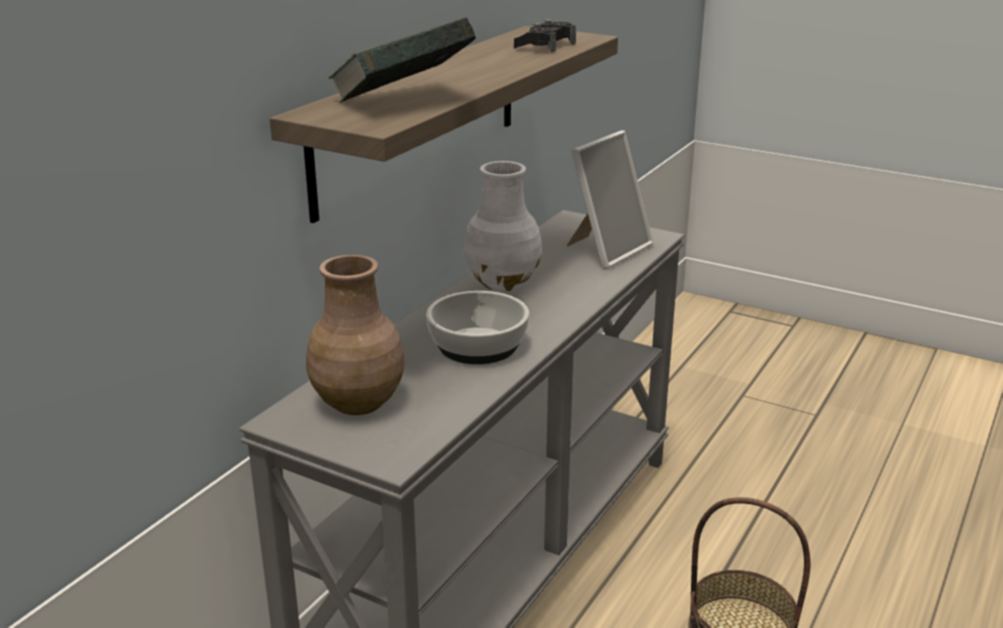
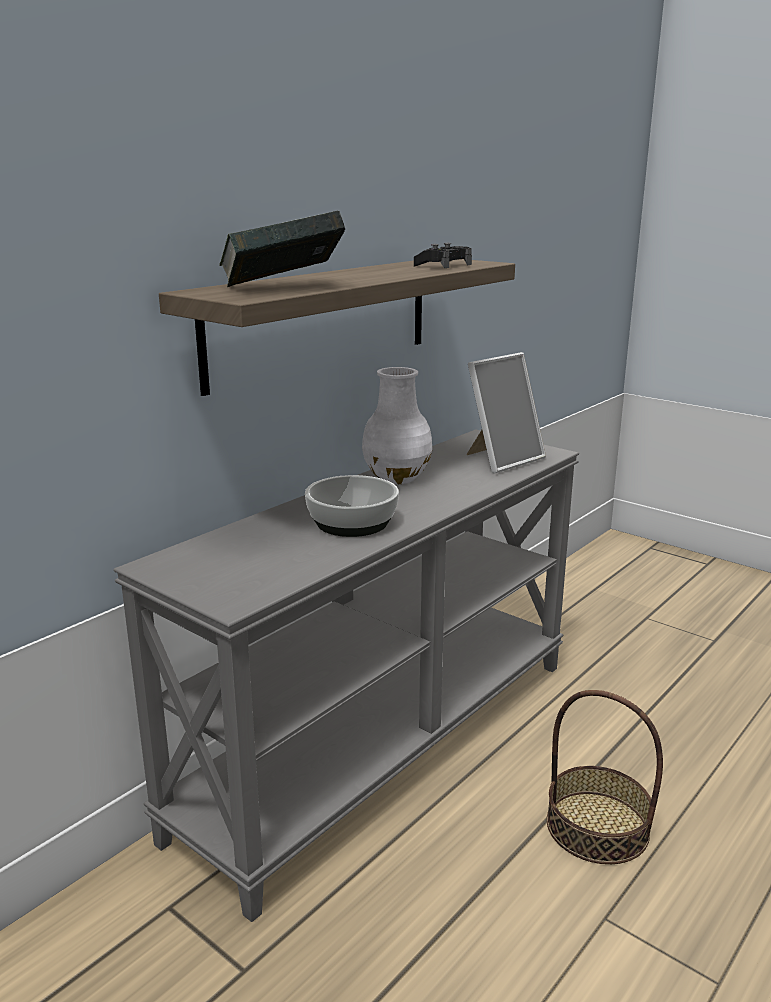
camera: 10 degrees right, 5 degrees down
(359, 403) = (225, 558): brown vase -> none

